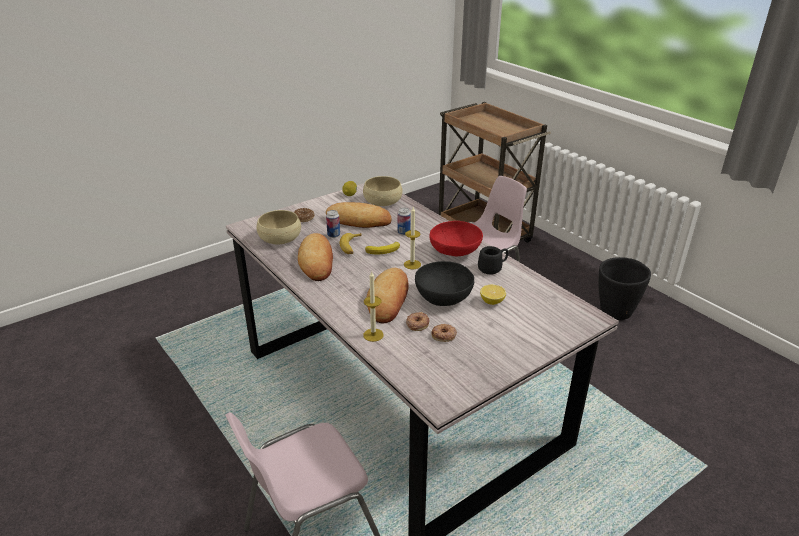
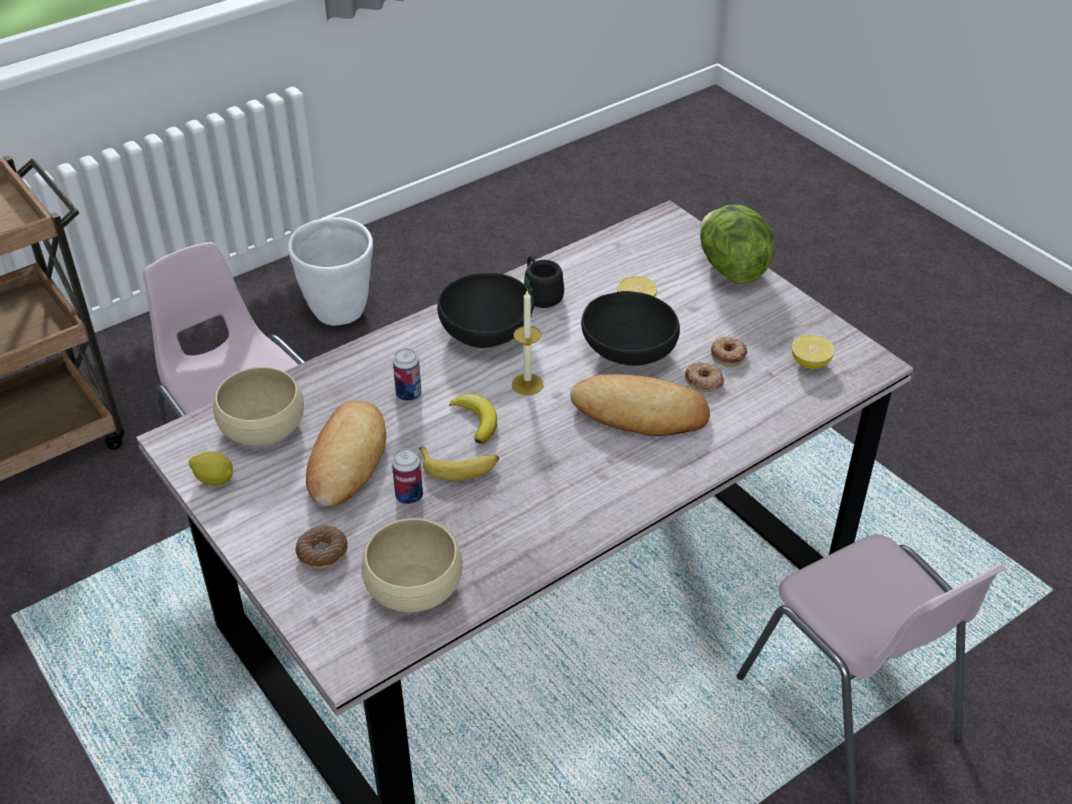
camera: 90 degrees left, 10 degrees up
(317, 261) = (514, 514): bread -> none
(373, 335) = (740, 429): candle -> none
(438, 371) = (810, 363): none -> lemon
(455, 252) = (487, 332): red bowl -> black bowl
(540, 343) = (731, 269): none -> lettuce
(615, 313) = (339, 313): black planter -> white planter

